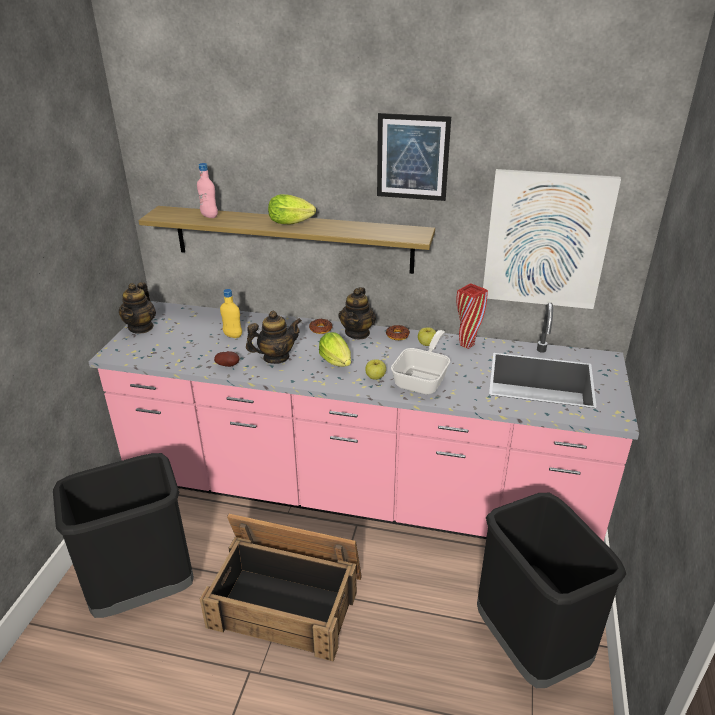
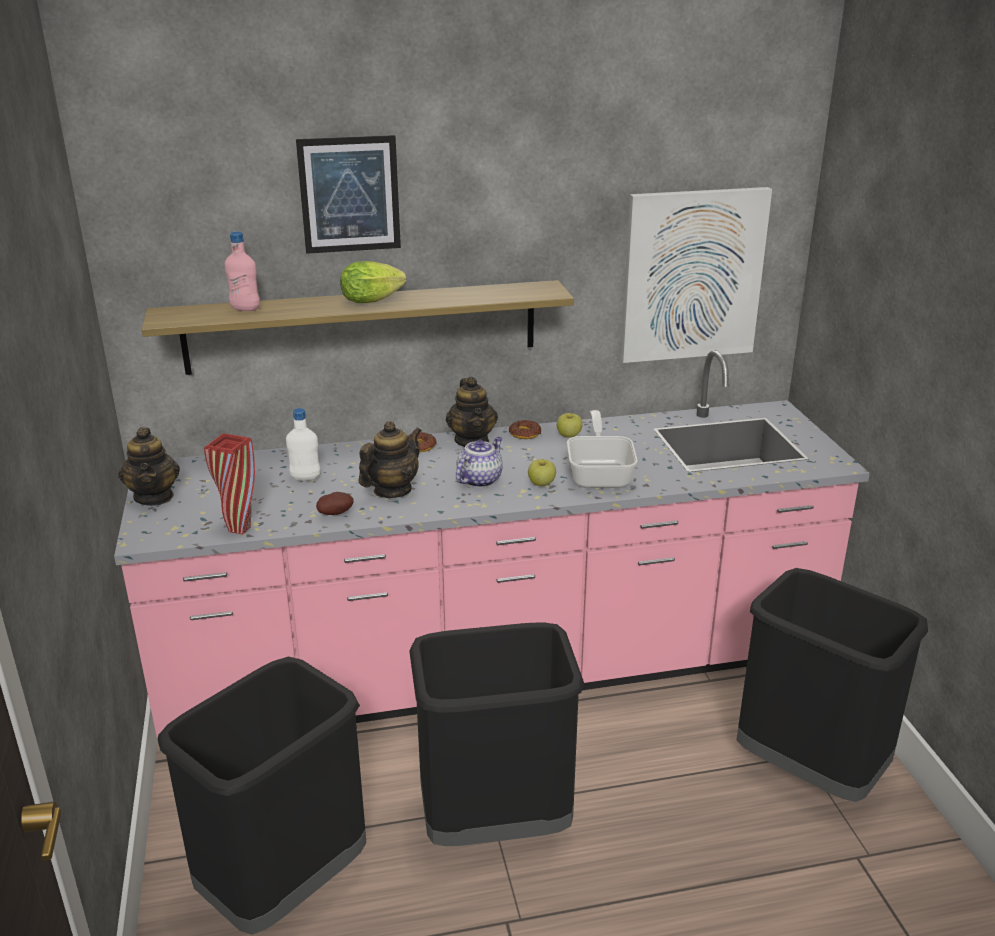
camera: 25 degrees left, 5 degrees down
(233, 335) = (305, 478): yellow bottle -> white bottle
(287, 600) = (496, 823): crate -> black trash can
(337, 363) = (479, 479): lettuce -> teapot
(412, 157) = (527, 191): picture -> picture (349, 194)
(467, 345) = (616, 427): red vase -> red vase (239, 529)

